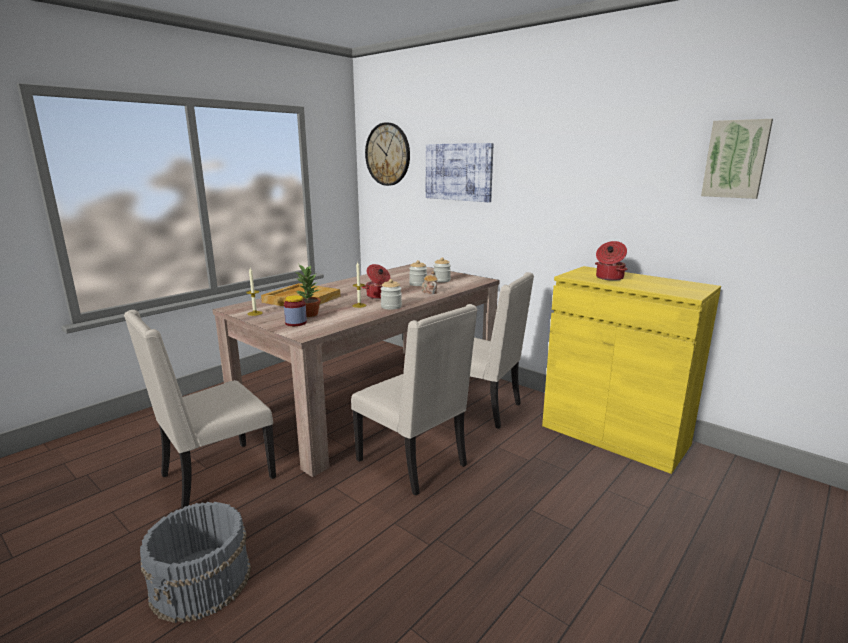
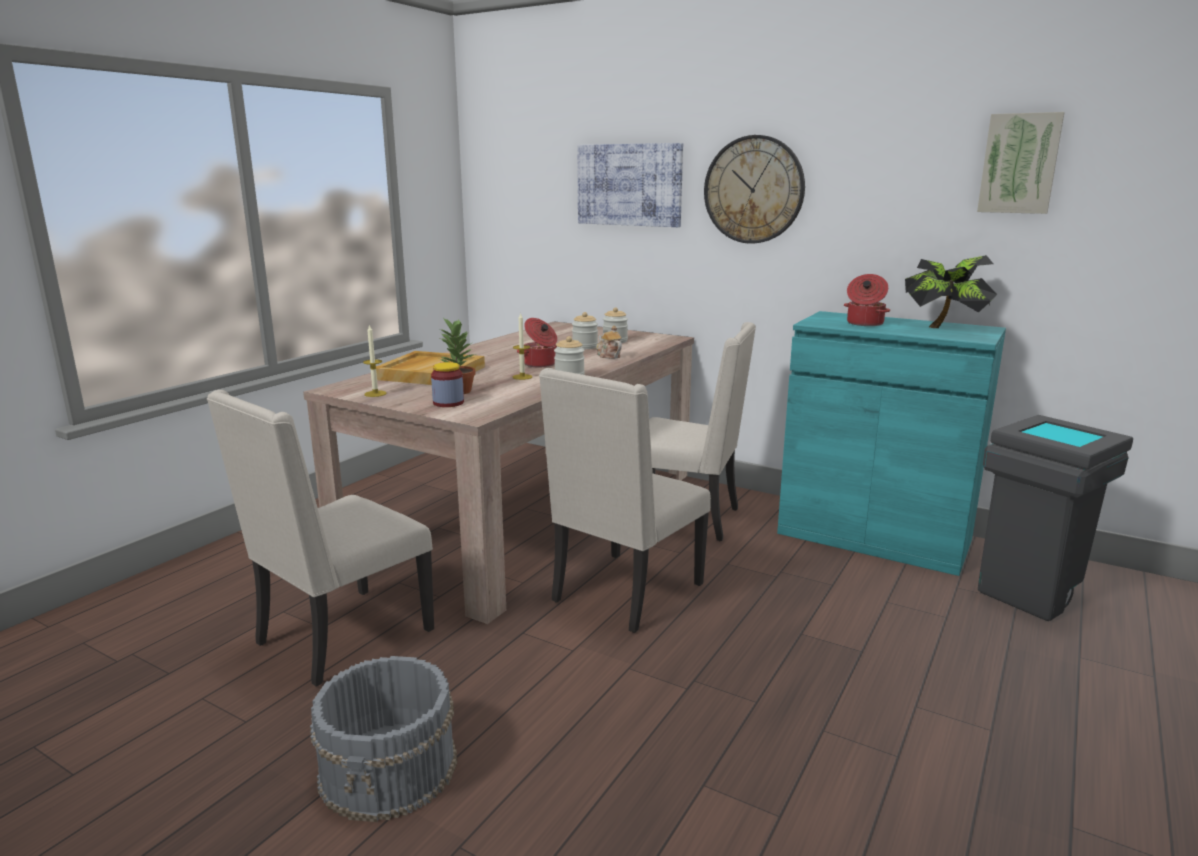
camera: 10 degrees left, 0 degrees up
(388, 154) = (514, 160): wall clock -> wall clock (754, 190)
(414, 463) = (624, 593): beige chair -> beige chair turned 90 degrees clockwise
(614, 435) = (873, 537): yellow cabinet -> turquoise cabinet
(670, 284) = (945, 328): none -> potted plant
(725, 497) = (1030, 596): none -> grey trash can

